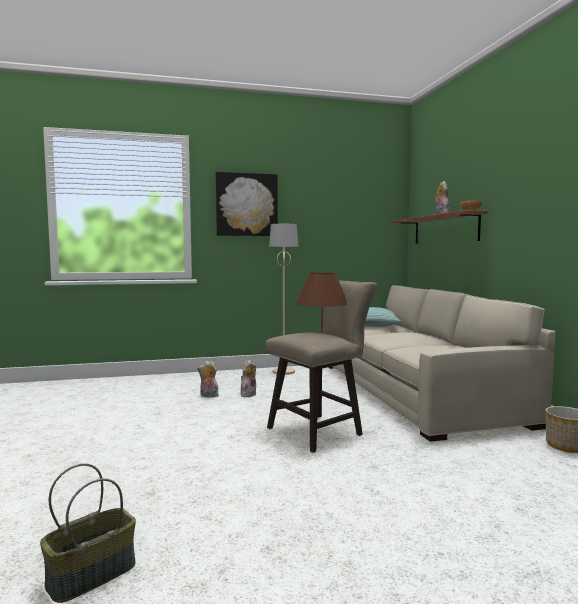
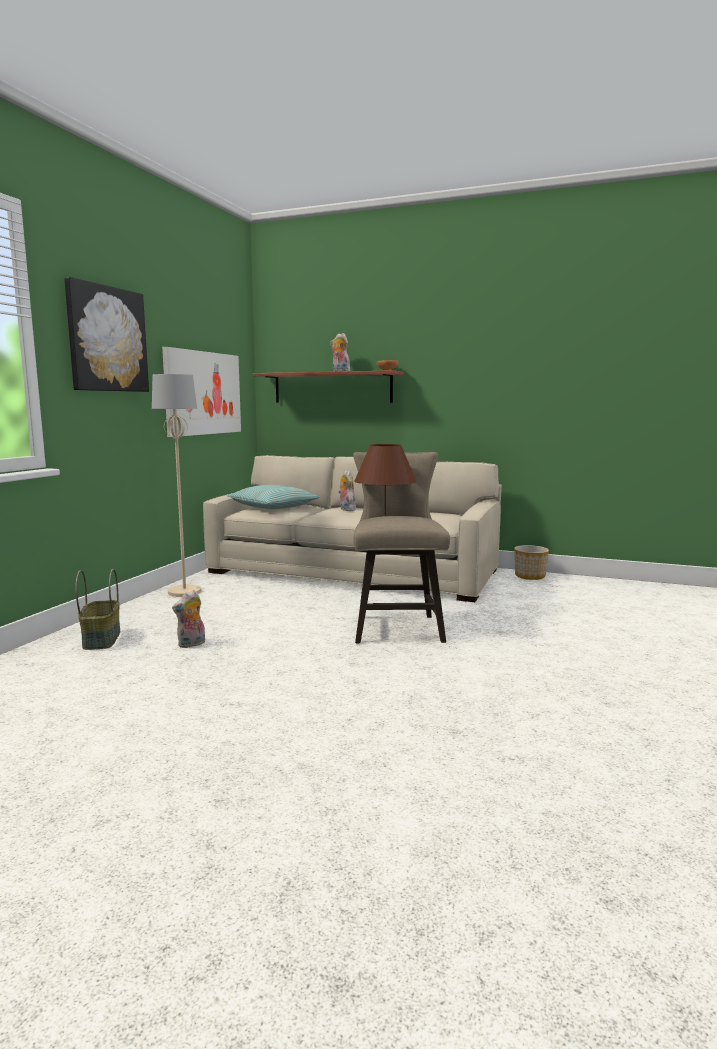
camera: 55 degrees left, 5 degrees up
(92, 574) = (604, 787): basket -> basket (101, 639)
(248, 394) = (230, 625): plush toy -> plush toy (346, 509)
(338, 236) = (203, 393): none -> picture

